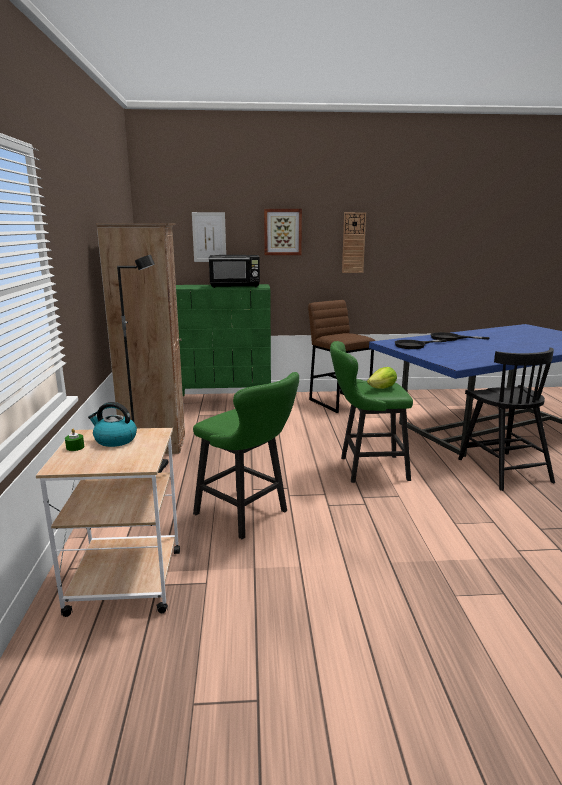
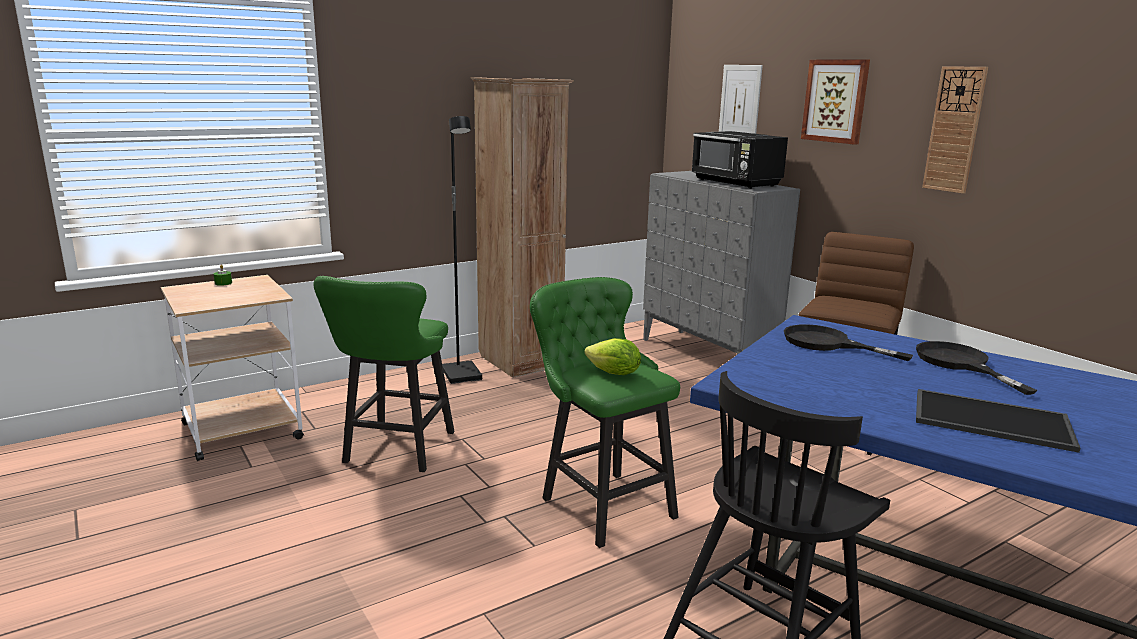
camera: 60 degrees right, 0 degrees up
(114, 440) = (246, 289): kettle -> none
(226, 400) = (707, 356): green dresser -> grey dresser
(509, 348) = (990, 421): none -> tray

